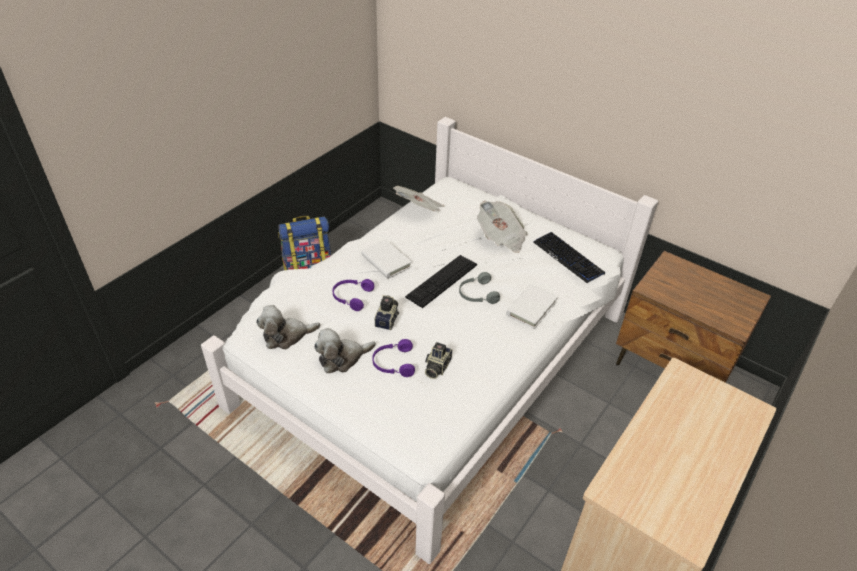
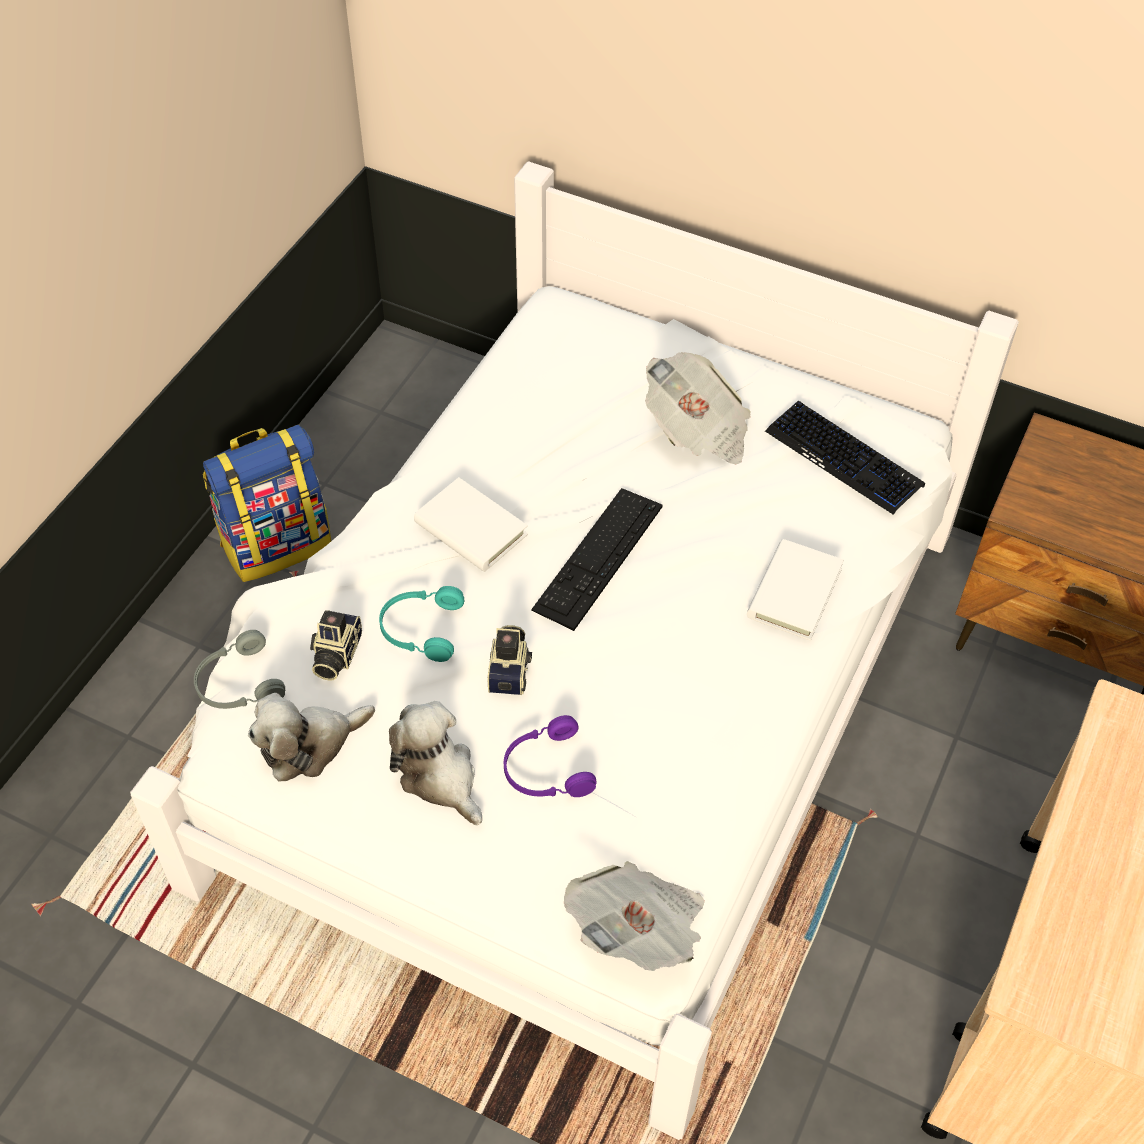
camera: 10 degrees left, 10 degrees up
(342, 358) = (439, 776): plush toy -> plush toy turned 90 degrees clockwise
(351, 297) = (420, 629): purple headphones -> turquoise headphones
(419, 210) = (508, 385): newspaper -> newspaper (638, 930)
(436, 367) = (634, 762): camera -> camera (335, 655)
(477, 294) = (677, 578): grey headphones -> grey headphones (238, 684)

